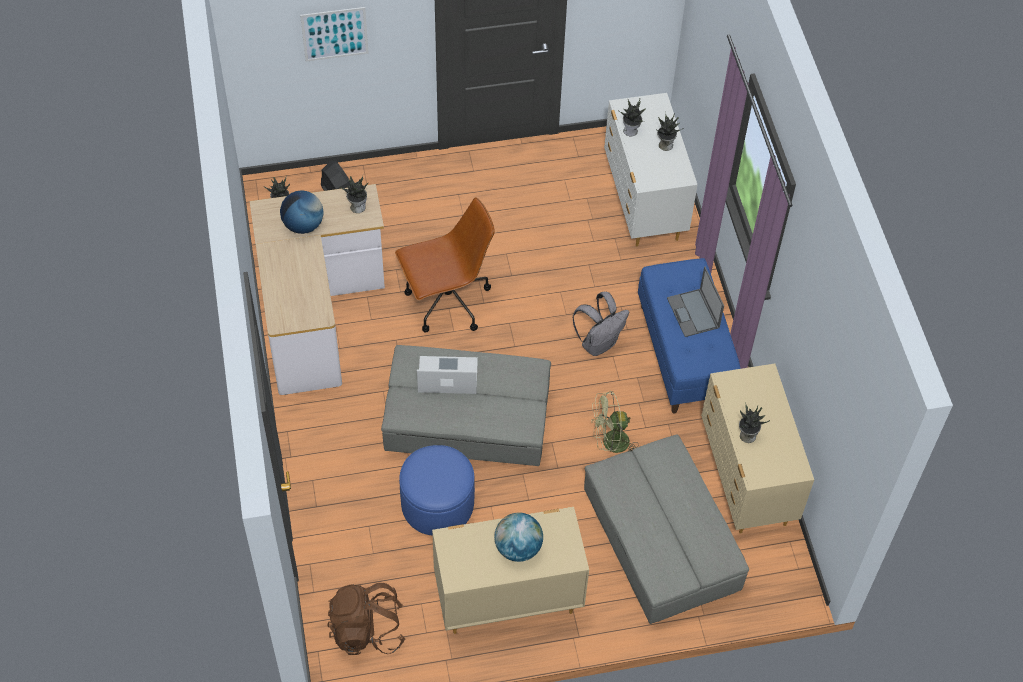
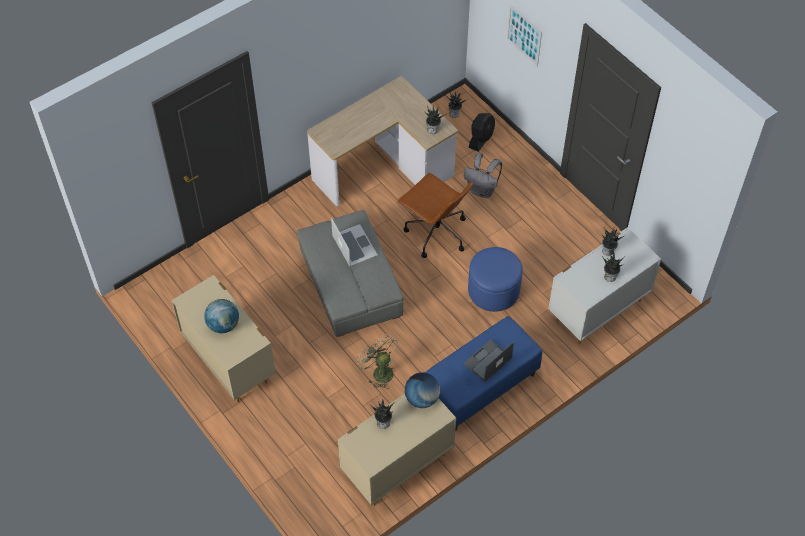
camera: 65 degrees right, 0 degrees up
(303, 225) = (400, 109): globe -> globe (422, 398)
(367, 630) = (171, 297): brown backpack -> none
(437, 504) = (278, 295): blue ottoman -> blue ottoman (493, 290)
(599, 343) = (457, 332): grey backpack -> grey backpack (482, 190)
(661, 540) = (319, 432): grey ottoman -> none

